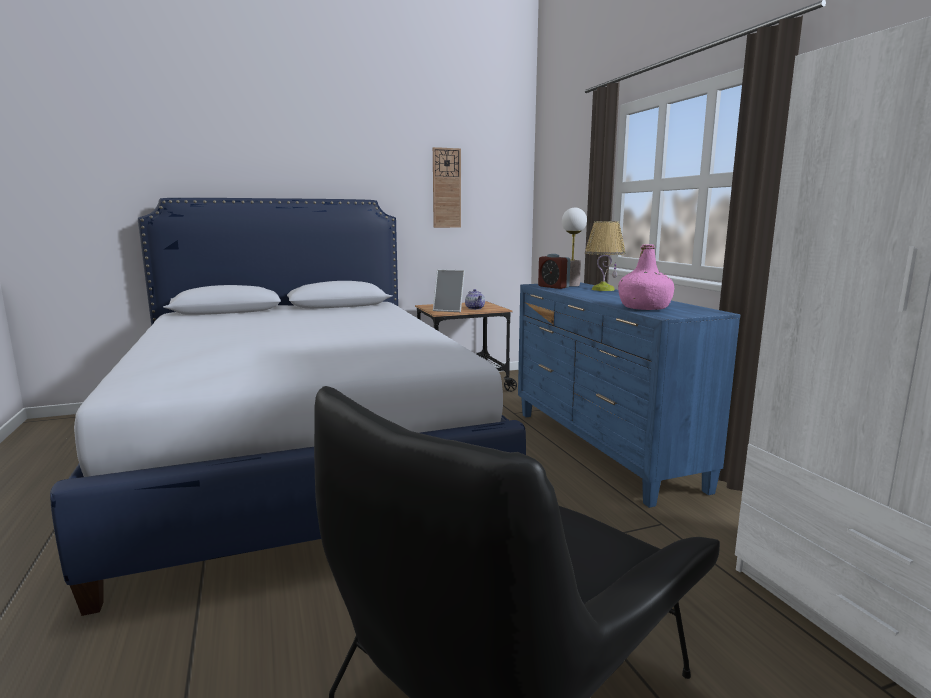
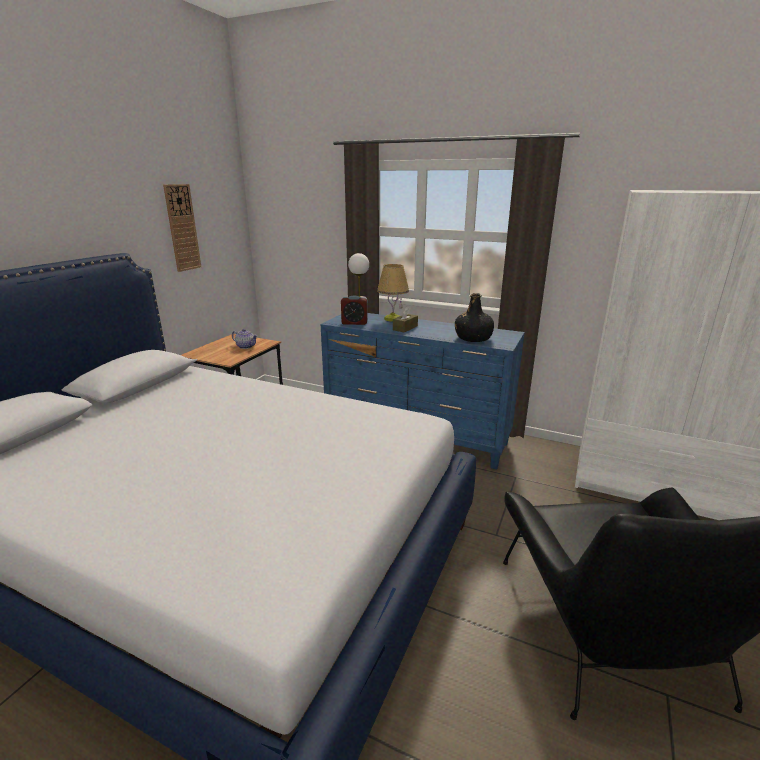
camera: 45 degrees left, 10 degrees up
(449, 310) = (229, 355): picture frame -> none
(592, 294) = (405, 328): none -> brown tissue box
(644, 308) = (473, 338): pink bottle -> black bottle

